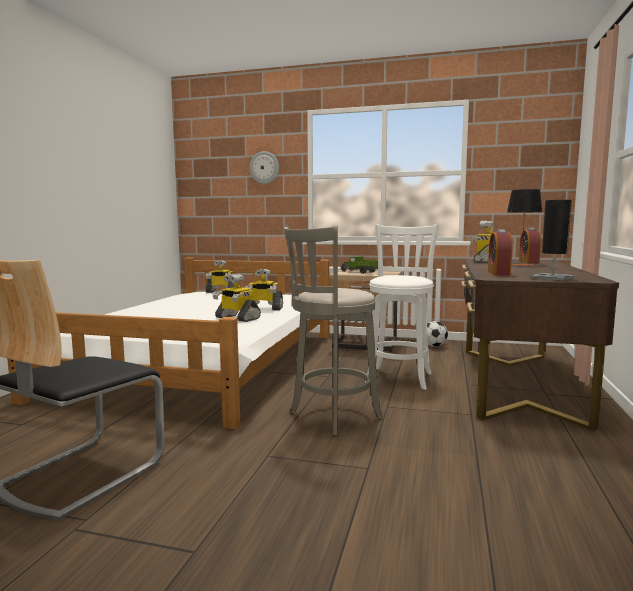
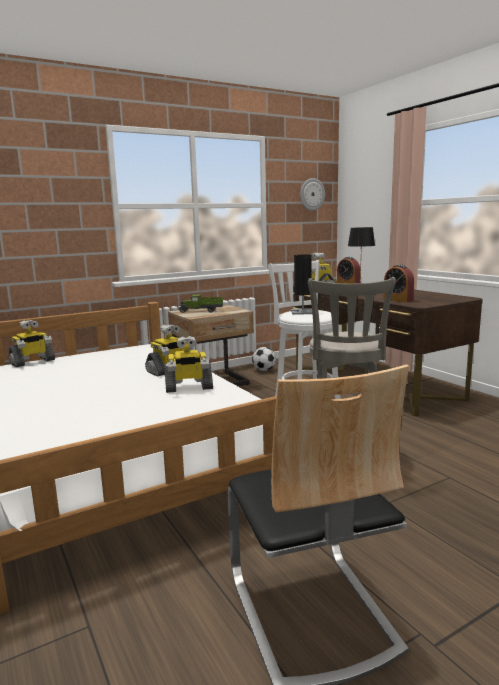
camera: 45 degrees left, 5 degrees up
(264, 167) = (53, 193): wall clock -> wall clock (312, 194)
(552, 277) = (440, 299): black table lamp -> black table lamp (302, 312)

